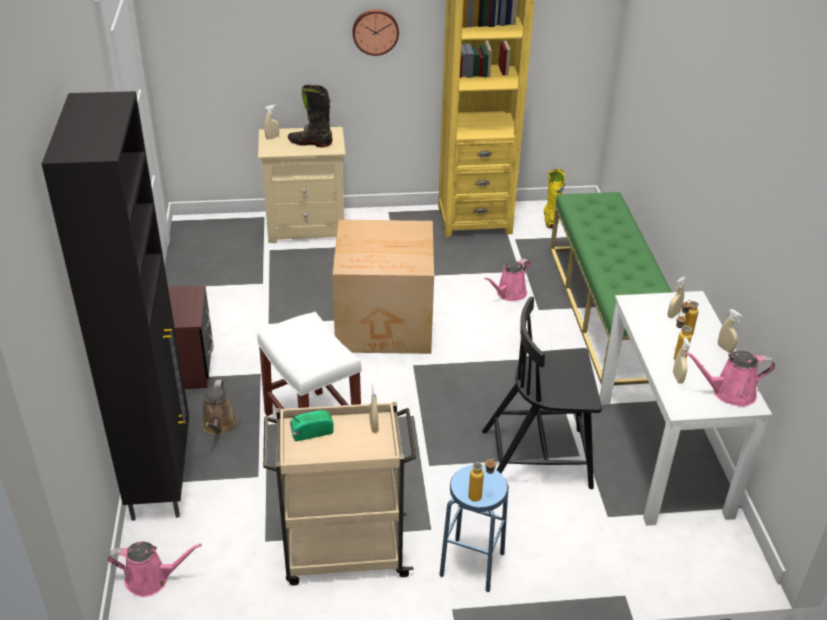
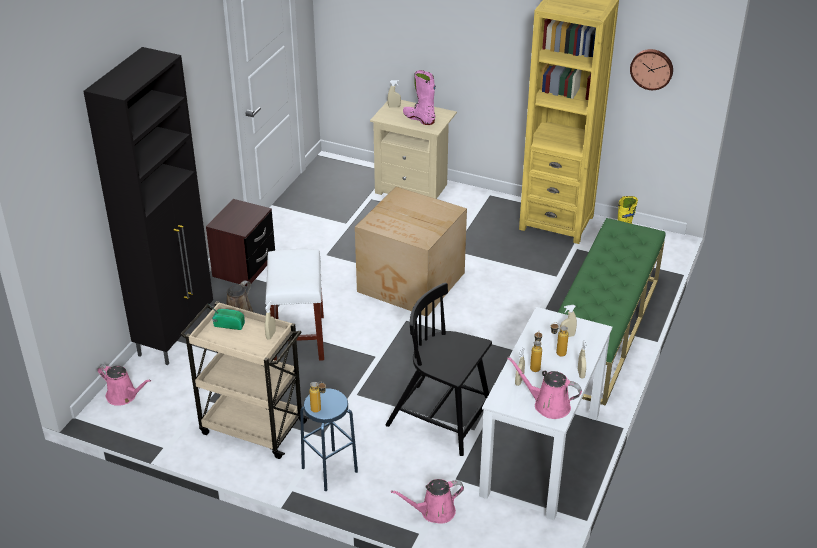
camera: 30 degrees right, 0 degrees up
(310, 143) = (419, 119): black boot -> pink boot
(375, 31) = (490, 37): wall clock -> wall clock (652, 68)
(509, 294) = (530, 291): pink watering can -> pink watering can (434, 512)

